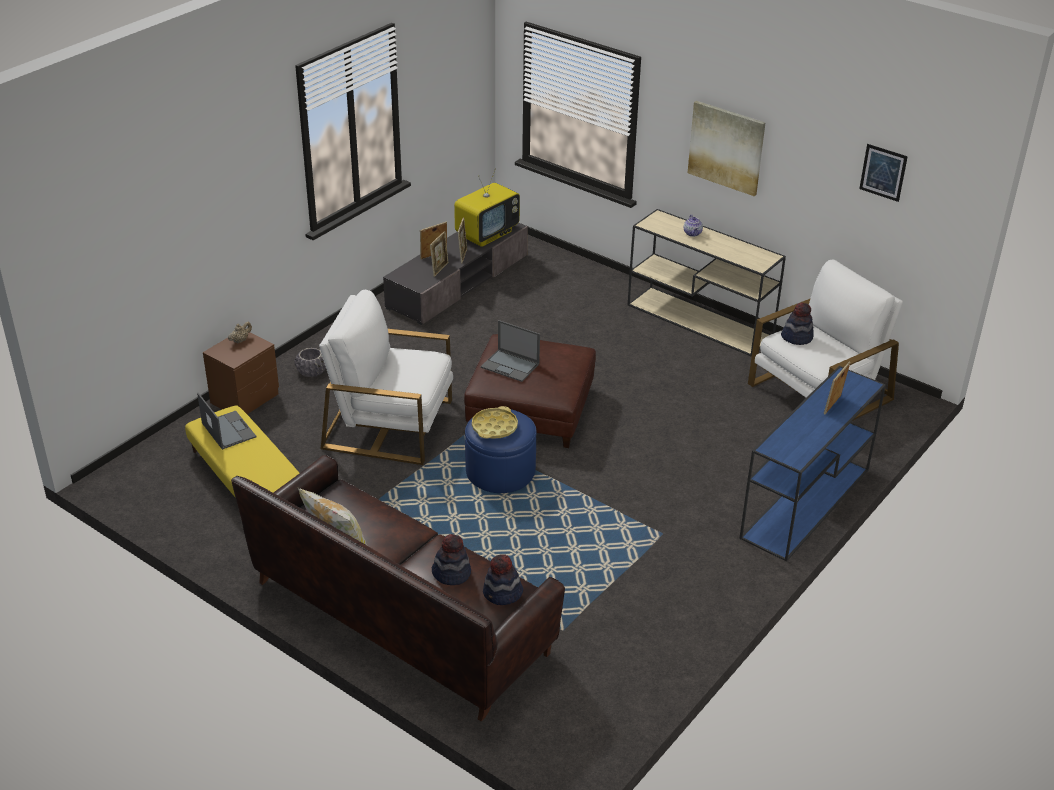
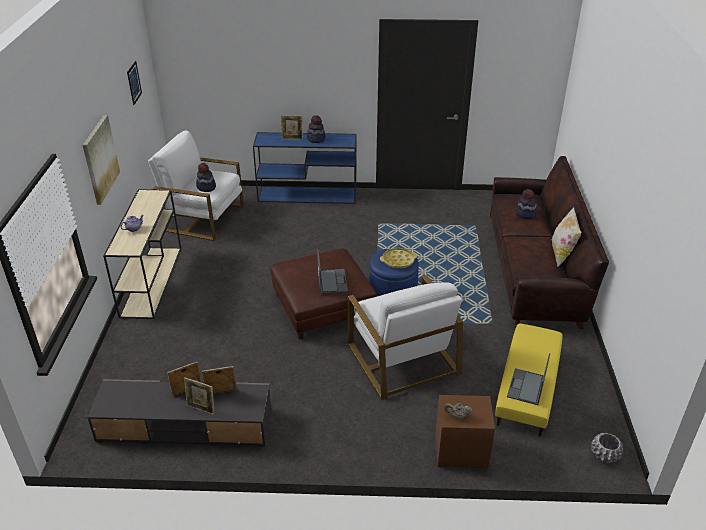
camera: 125 degrees left, 0 degrees up
(312, 371) = (390, 435): grey planter -> grey planter (604, 455)
(487, 234) = (136, 396): television -> none
(502, 594) = (515, 197): hat -> hat (316, 139)

